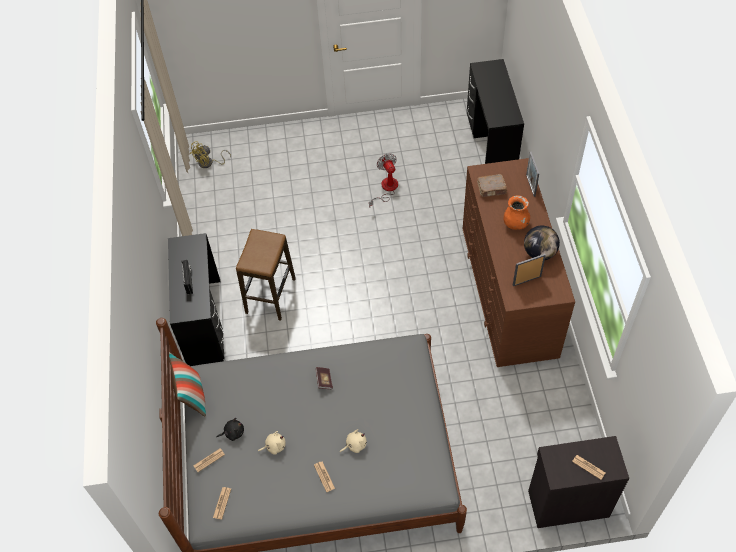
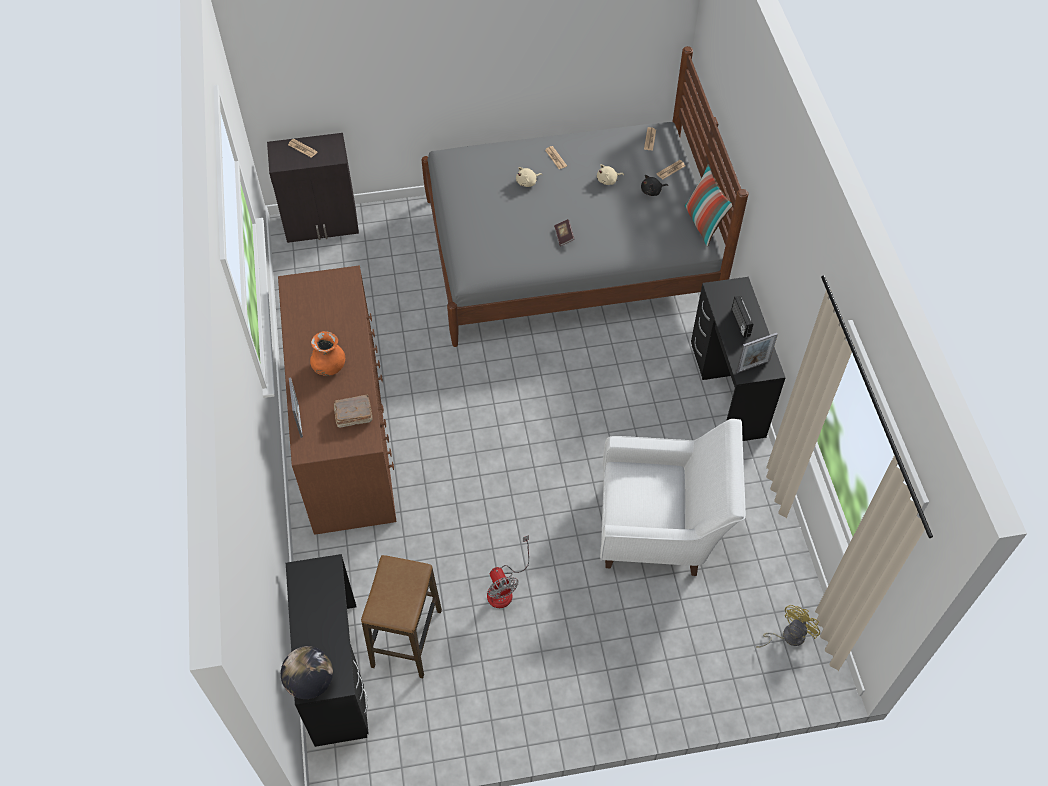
camera: 175 degrees right, 0 degrees up
(270, 296) = (650, 424): stool -> stool (406, 638)
(276, 224) = (661, 527): none -> white armchair
(526, 280) = (329, 297): picture frame -> picture frame (752, 366)
(539, 253) = (307, 330): globe -> globe (310, 681)

